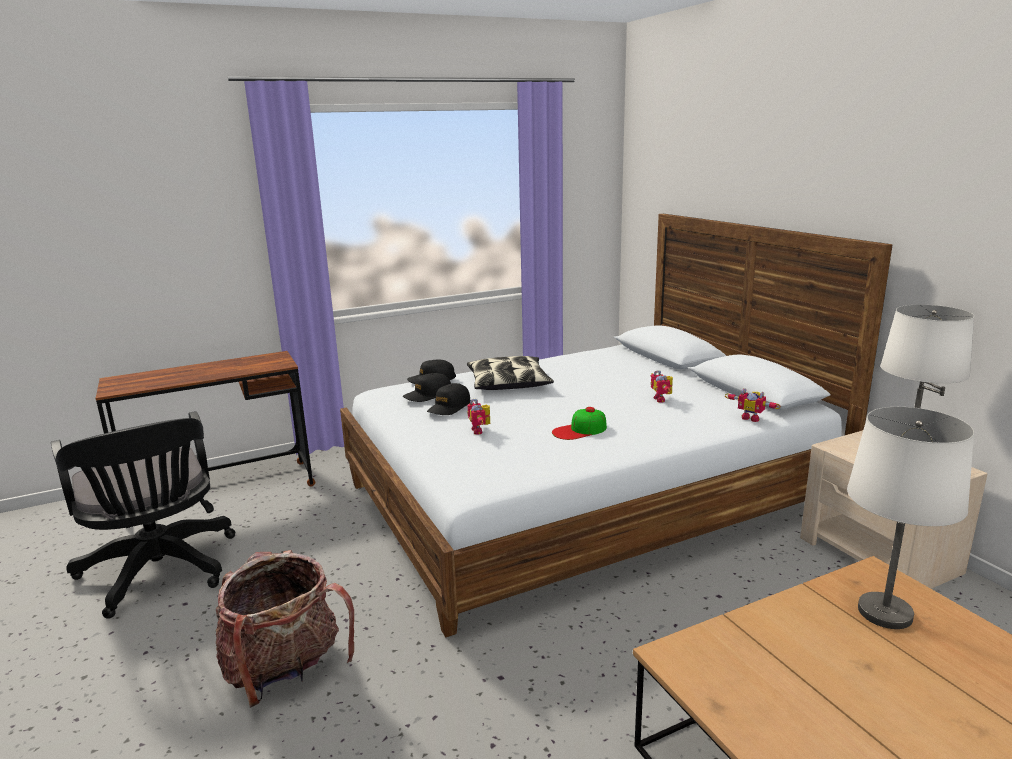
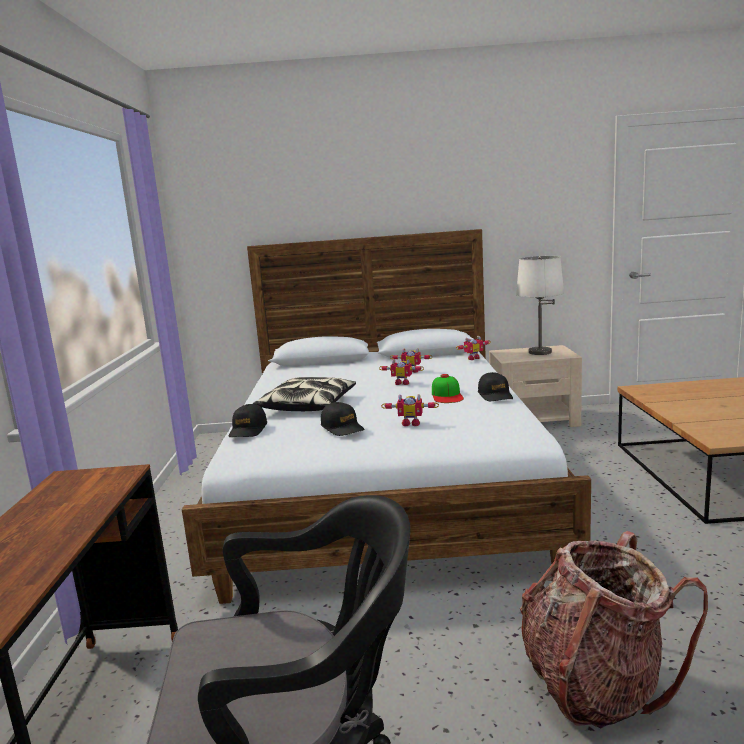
camera: 65 degrees left, 5 degrees down
(428, 395) = (296, 433): black cap -> black cap (495, 395)
(610, 404) = (402, 383): none -> toy robot
(885, 613) = (675, 394): white table lamp -> none

